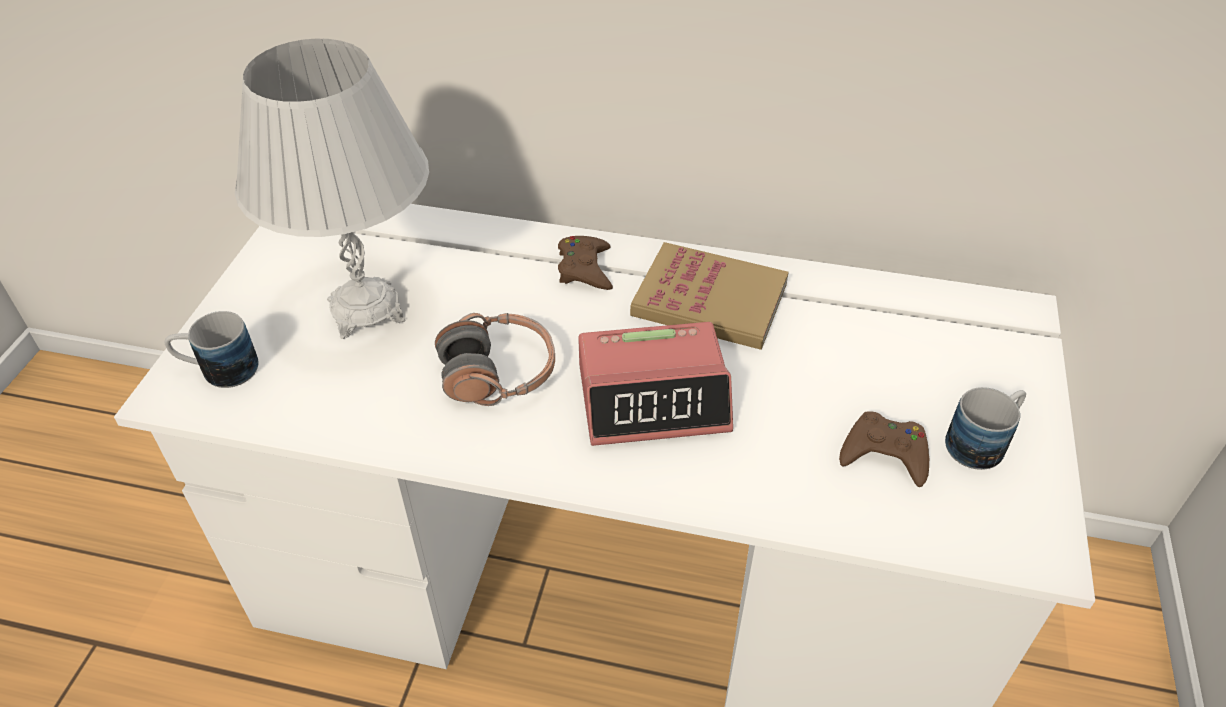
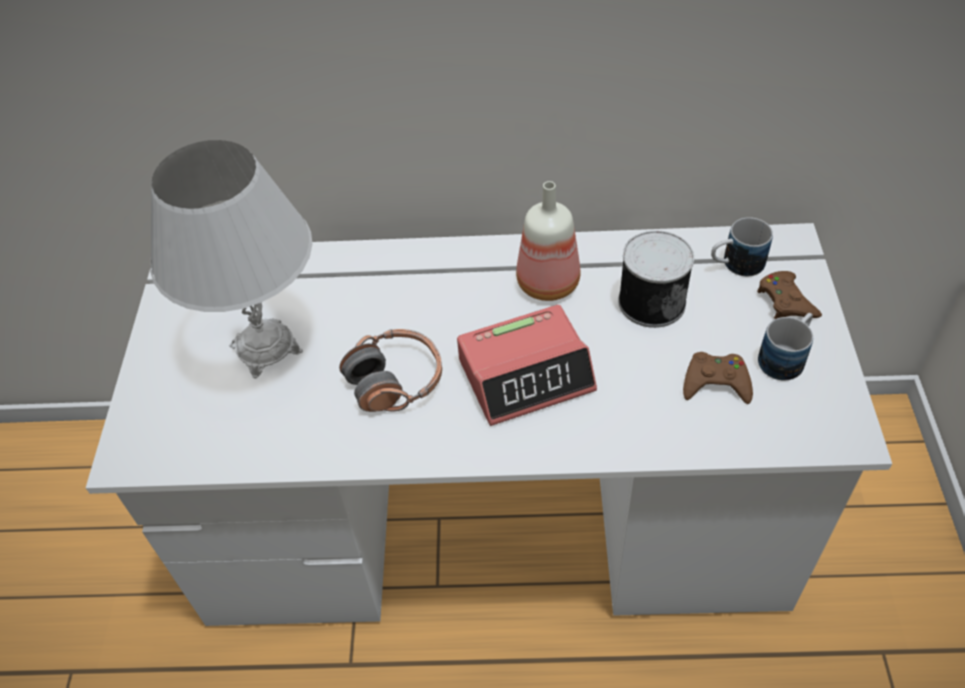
camera: 10 degrees left, 5 degrees up
(218, 370) = (160, 428): mug -> mug (735, 265)
(585, 269) = (437, 274): brown game controller -> brown game controller (786, 301)
(709, 300) = (546, 282): book -> bottle
(829, 344) = (651, 300): none -> can

